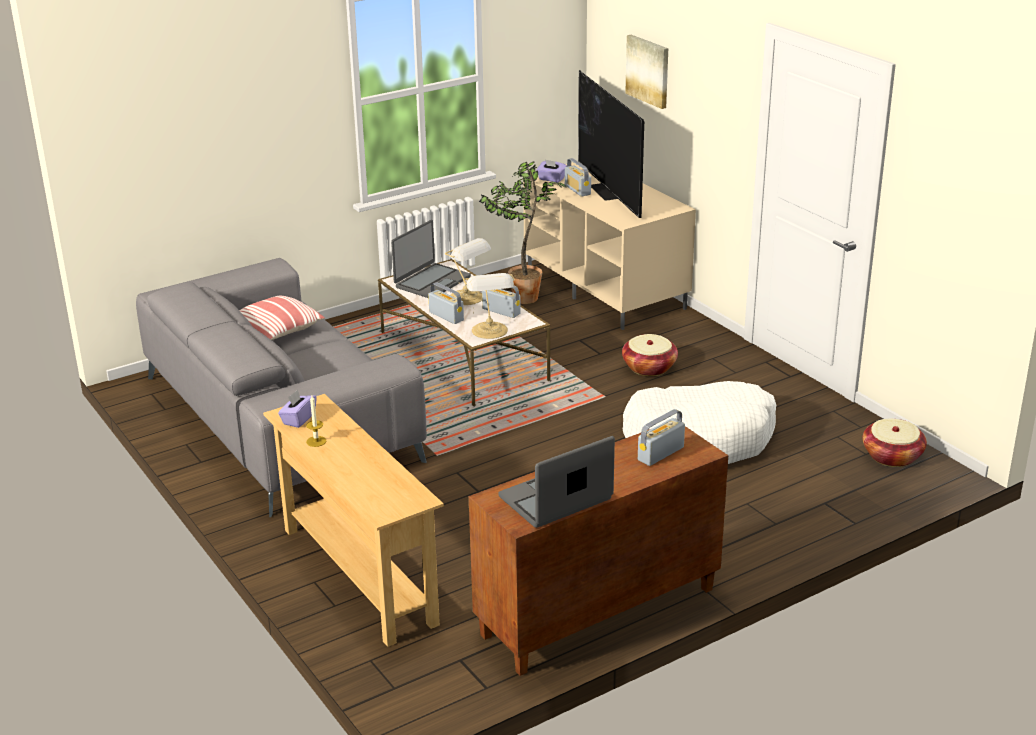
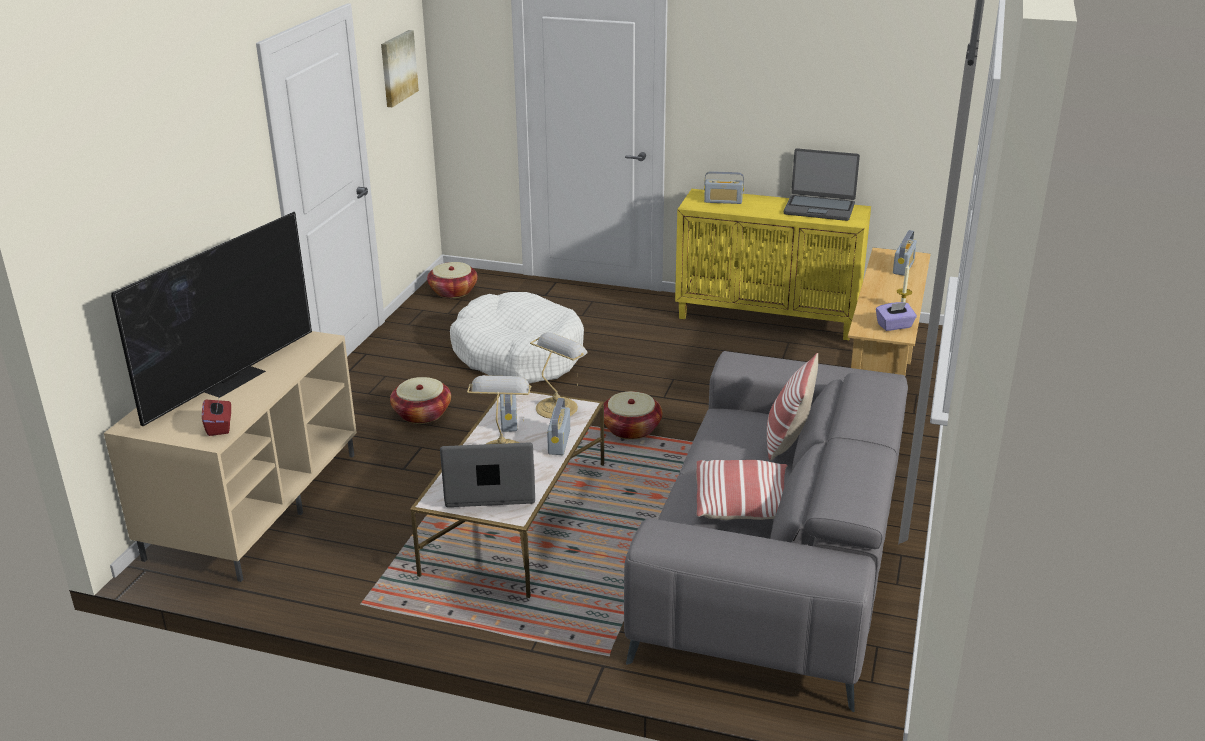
camera: 130 degrees left, 0 degrees up
(304, 377) = (787, 440): none -> pillow
(502, 437) = (631, 429): none -> basket
(521, 298) = (331, 548): potted plant -> none
(551, 179) = (219, 427): purple tissue box -> red tissue box
(577, 190) = (245, 397): radio -> radio (903, 267)
(598, 613) = (768, 318): brown cabinet -> yellow cabinet
(648, 71) = (149, 221): picture -> picture (397, 68)

